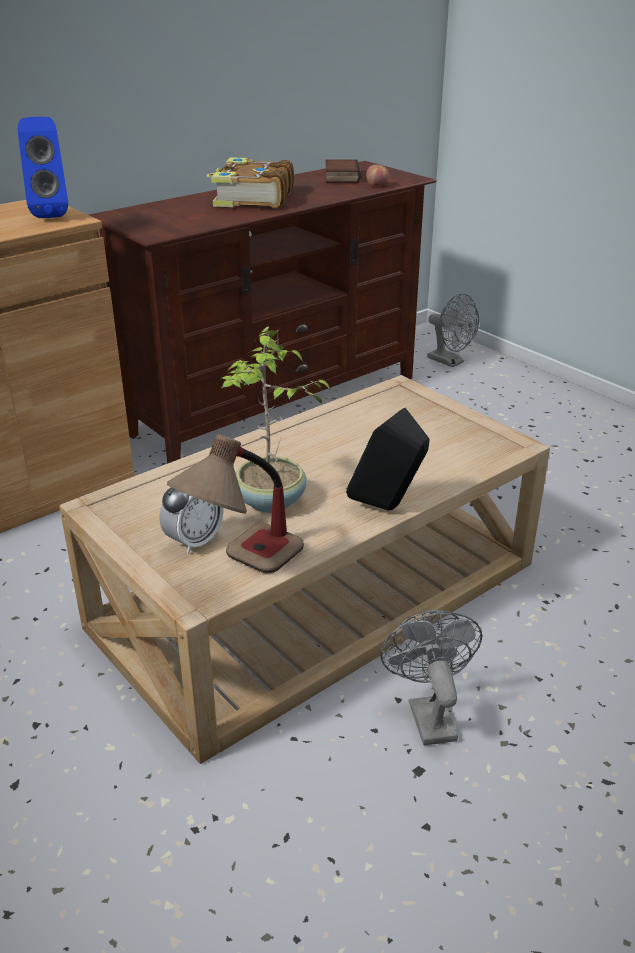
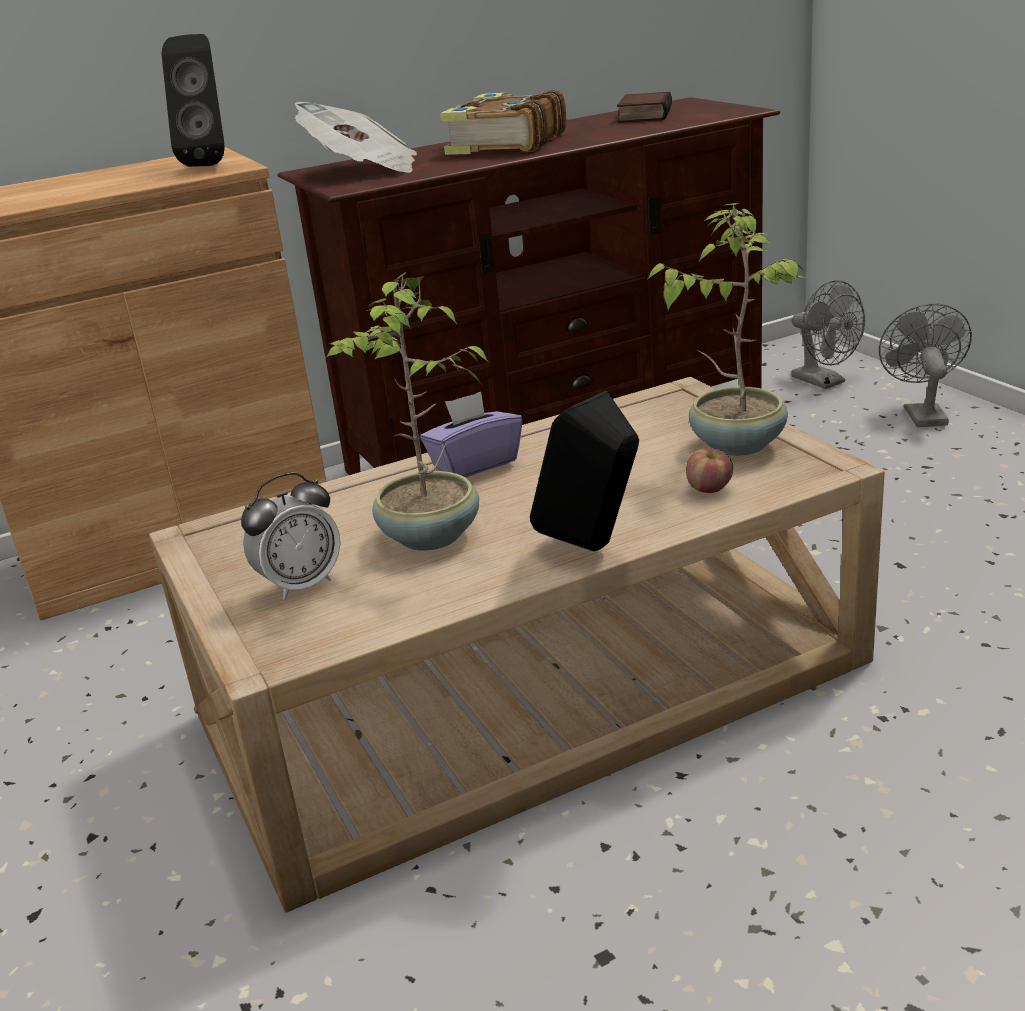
camera: 15 degrees right, 5 degrees down
(50, 214) = (211, 164): blue speaker -> black speaker
(156, 218) = (363, 170): none -> newspaper
(242, 570) = (346, 624): table lamp -> none
(279, 445) = (474, 464): none -> purple tissue box
(377, 186) = (688, 121): apple -> apple (709, 489)
(428, 714) = (645, 872): grey fan -> grey fan (921, 414)
(451, 427) = (736, 443): none -> potted plant

